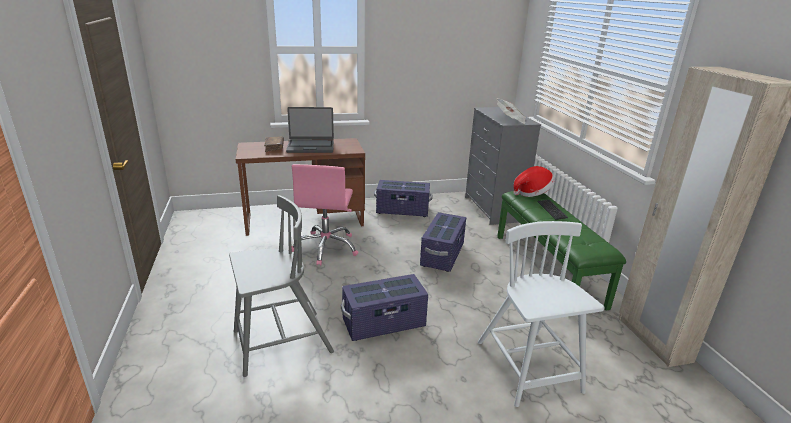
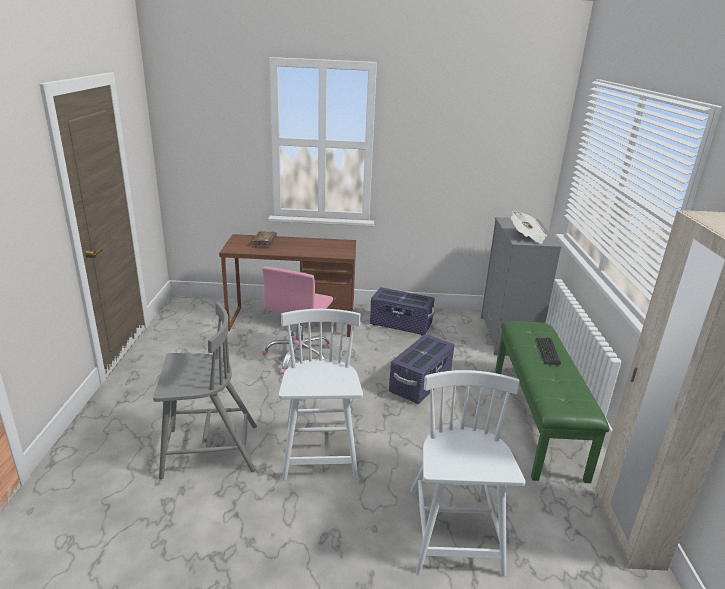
camera: 15 degrees right, 0 degrees up
(310, 147) = (301, 246): laptop -> none
(384, 323) = (320, 450): purple storage box -> white chair
(532, 193) = (536, 327): hat -> none

